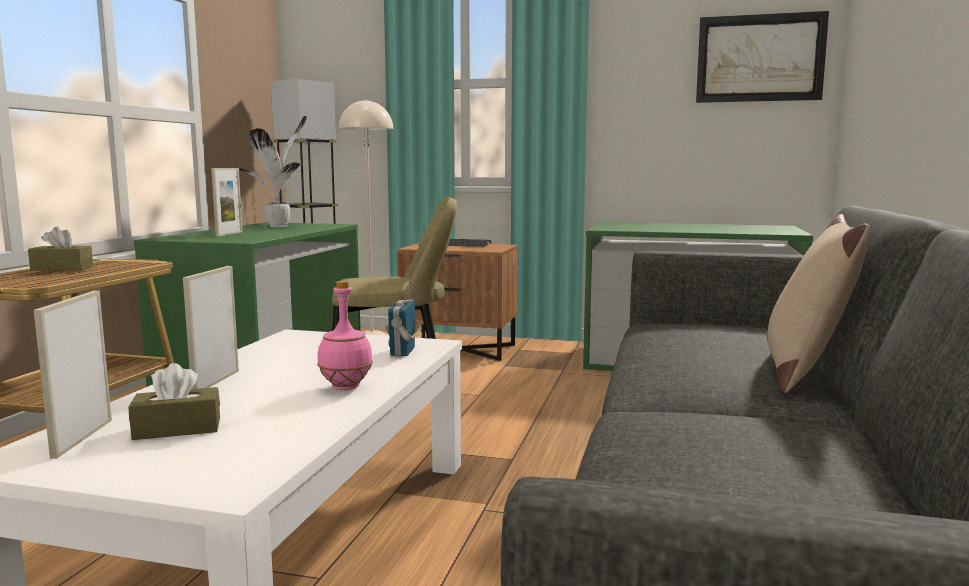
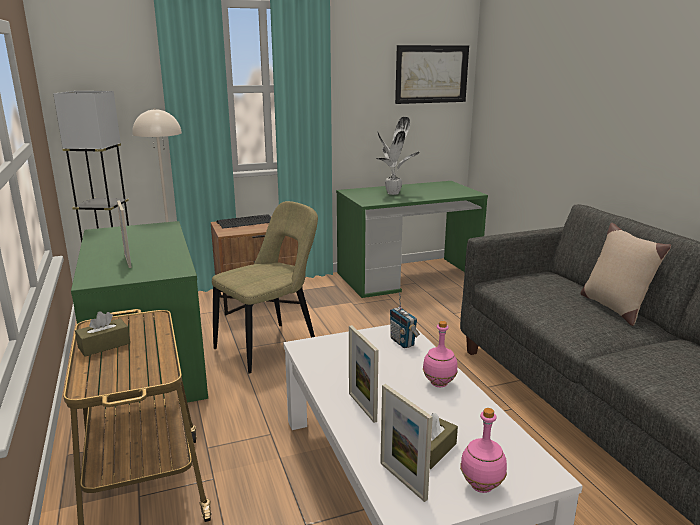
camera: 35 degrees left, 10 degrees up
(135, 469) = (481, 486): none -> pink bottle
(280, 226) = (128, 237): potted plant -> potted plant (394, 193)

